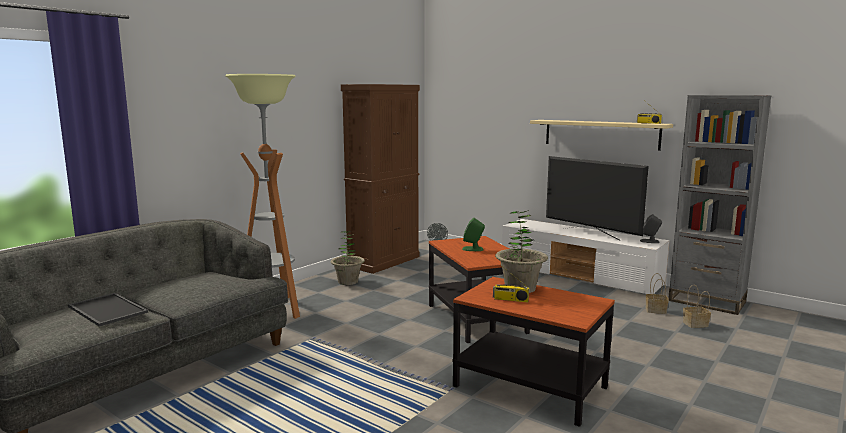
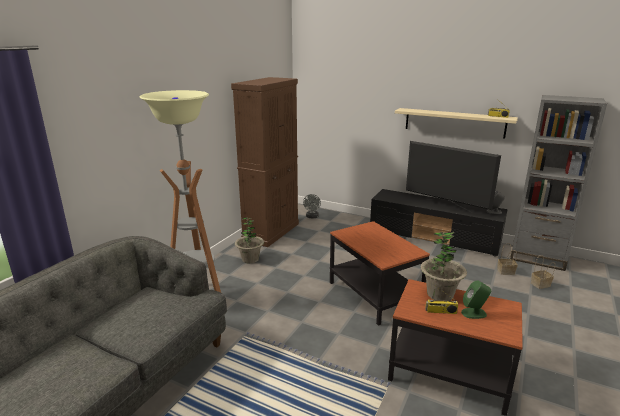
camera: 10 degrees left, 10 degrees up
(105, 309) = (70, 364): tray -> none
(473, 249) = (373, 241): green speaker -> green speaker (474, 313)
(580, 276) = (434, 237): white tv stand -> black tv stand

